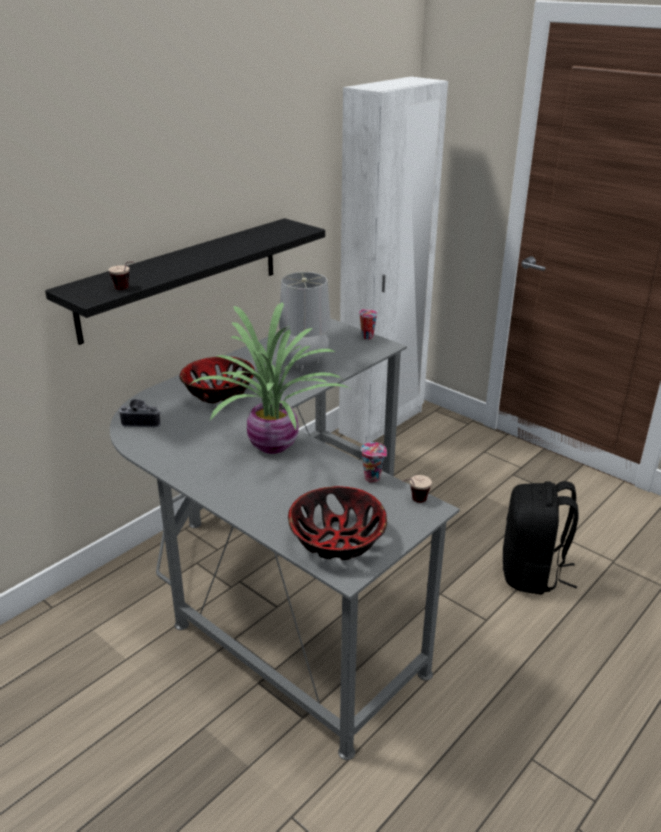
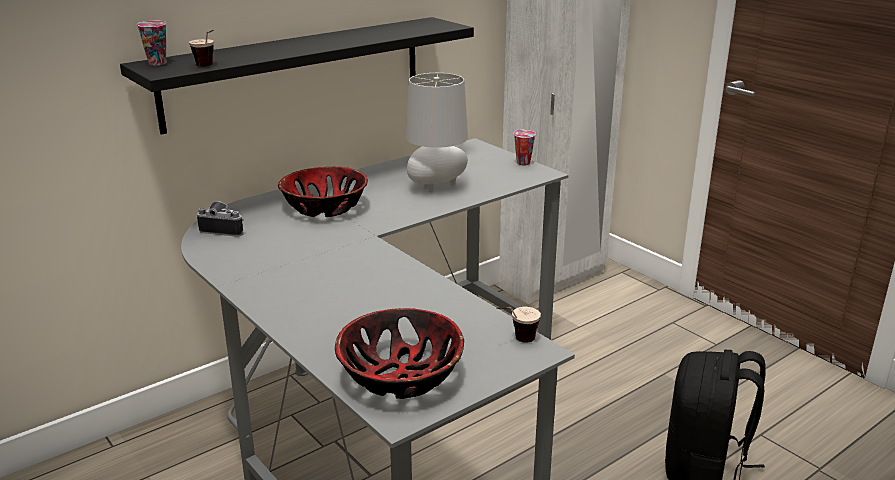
camera: 10 degrees right, 5 degrees down
(274, 443) = (367, 263): potted plant -> none
(373, 478) = (474, 310): cup -> cup (158, 63)

